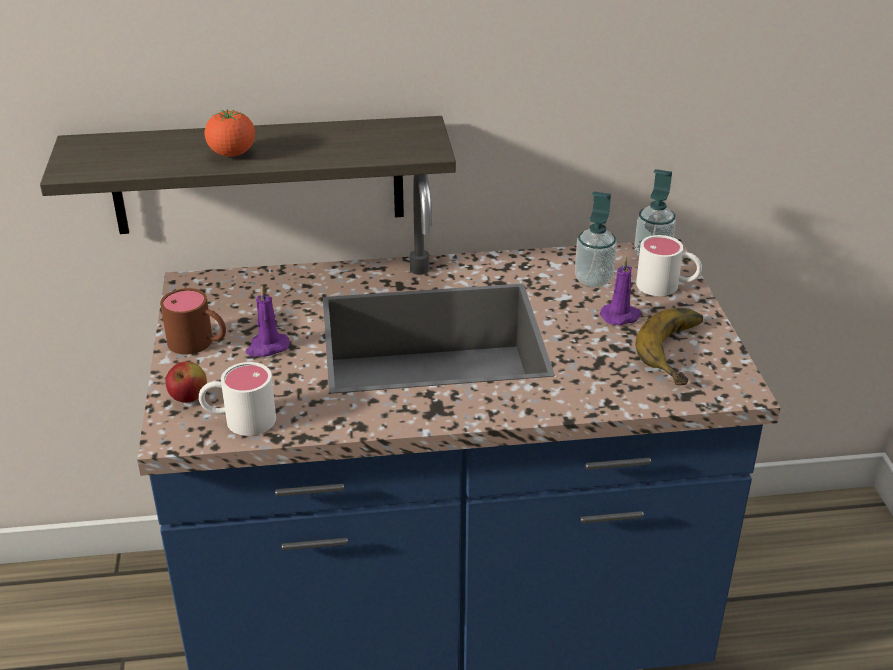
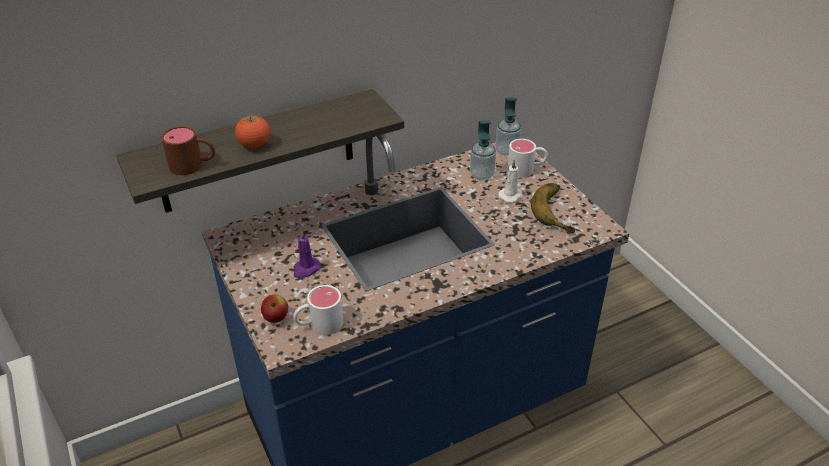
camera: 20 degrees left, 5 degrees up
(199, 343) = (258, 278): brown mug -> brown mug (193, 165)
(621, 316) = (511, 196): purple candle -> white candle

